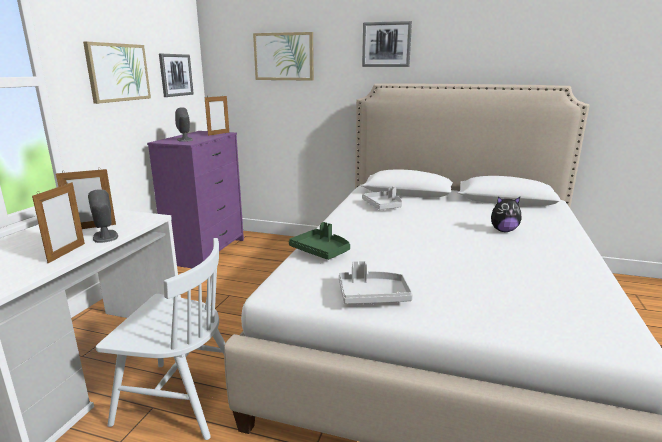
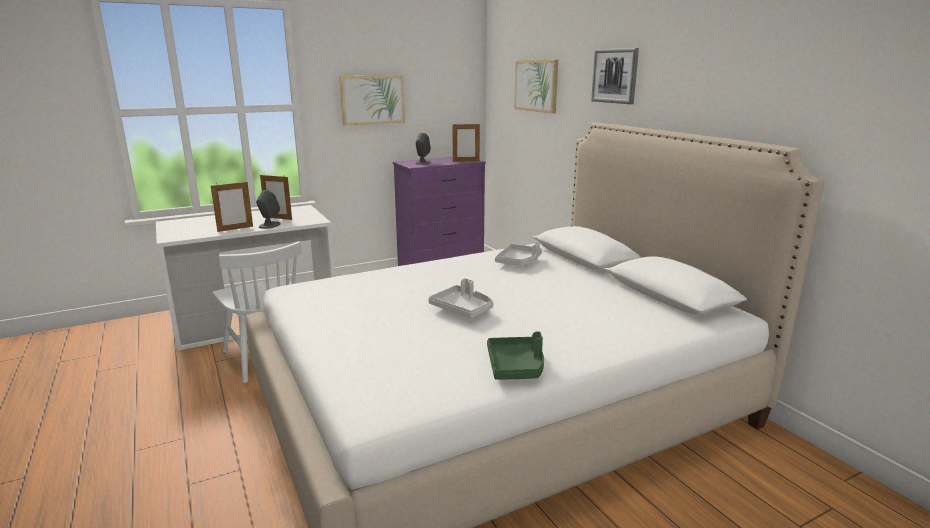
camera: 45 degrees right, 0 degrees up
(175, 75) = (444, 101): picture -> none
(321, 251) = (368, 276): green tray -> green tray (516, 366)
(372, 296) = (319, 313): grey tray -> grey tray (462, 309)
(503, 230) = (559, 316): plush toy -> none

